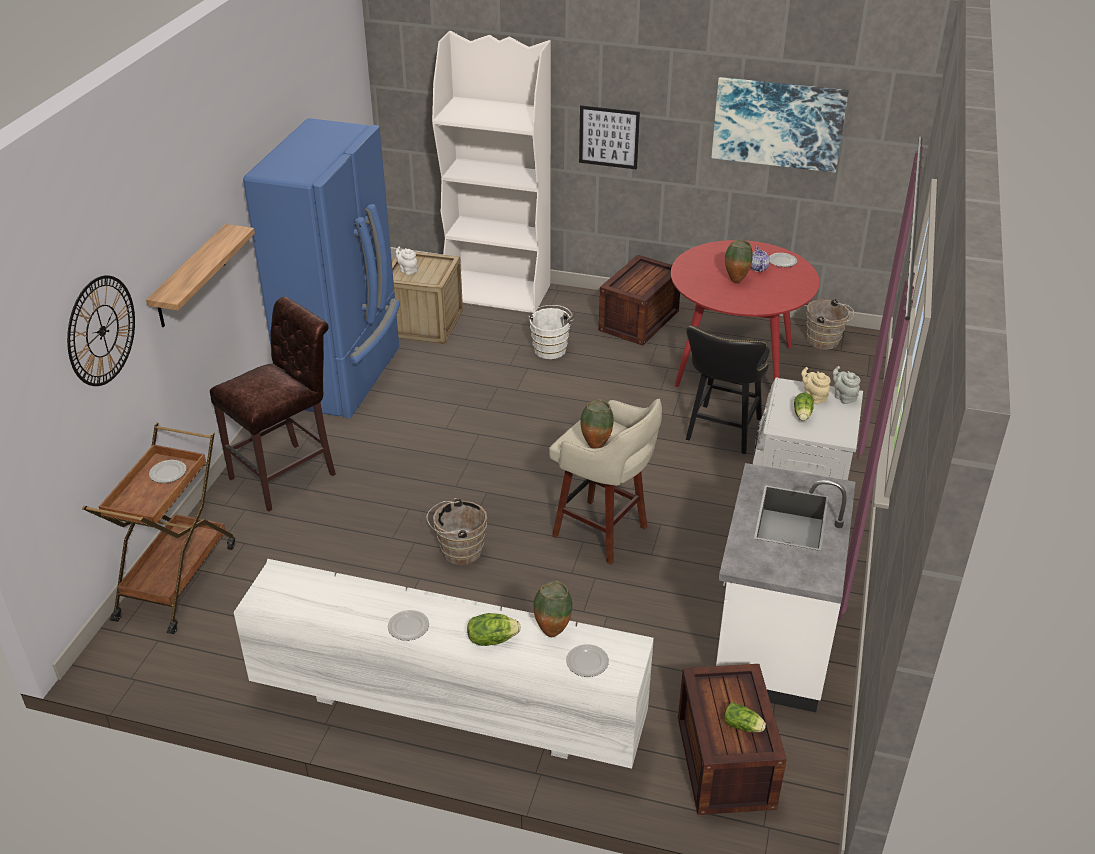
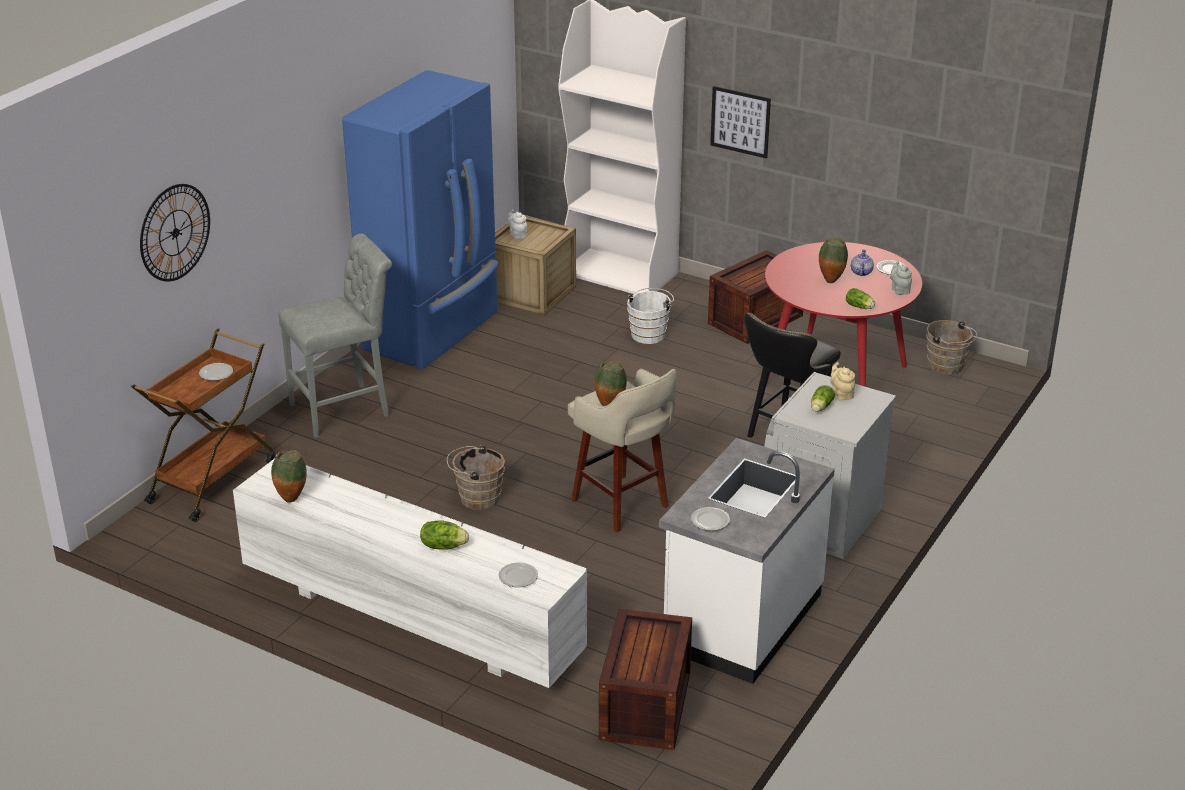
camera: 15 degrees right, 5 degrees down
(190, 277) = (274, 201): shelf -> none
(288, 474) = (345, 409): brown stool -> grey stool
(408, 627) = (375, 525): plate -> plate (710, 521)
(552, 632) = (499, 549): vase -> vase (291, 499)
(744, 726) = (652, 662): lettuce -> lettuce (860, 307)
(778, 124) = (906, 125): picture -> none
(843, 397) = (872, 398): grey teapot -> grey teapot (899, 290)

